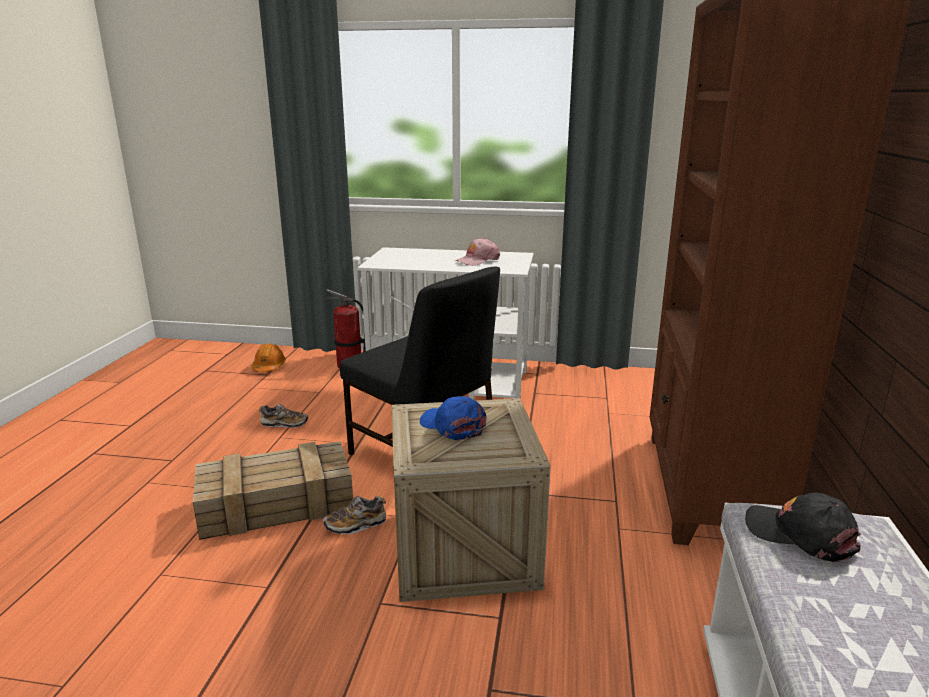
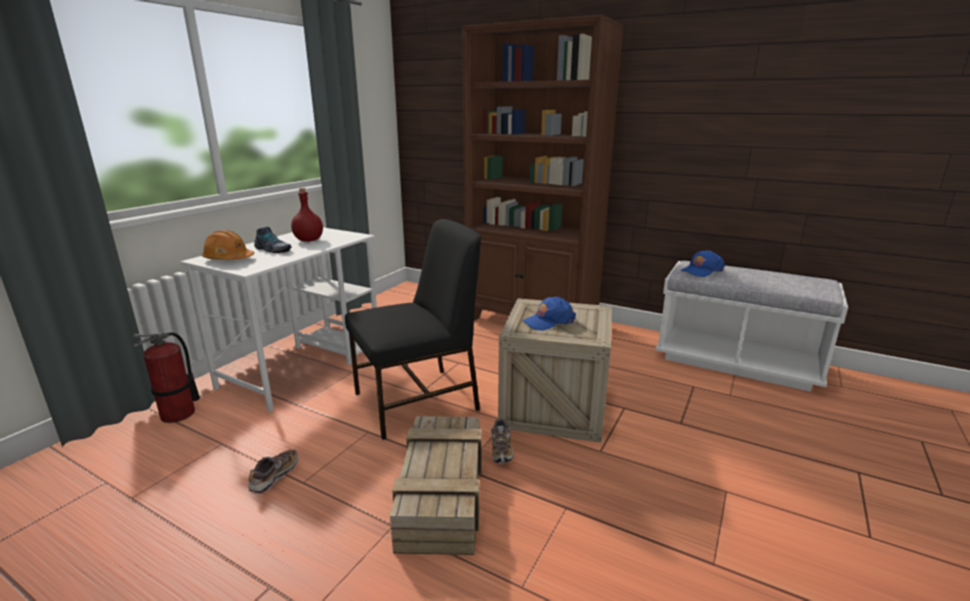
camera: 70 degrees left, 0 degrees up
(269, 367) = (81, 478): orange hard hat -> orange hard hat (228, 259)
(434, 258) = (272, 250): none -> shoe
(477, 260) = (309, 240): pink cap -> red bottle
(800, 534) = (701, 271): black cap -> blue cap

